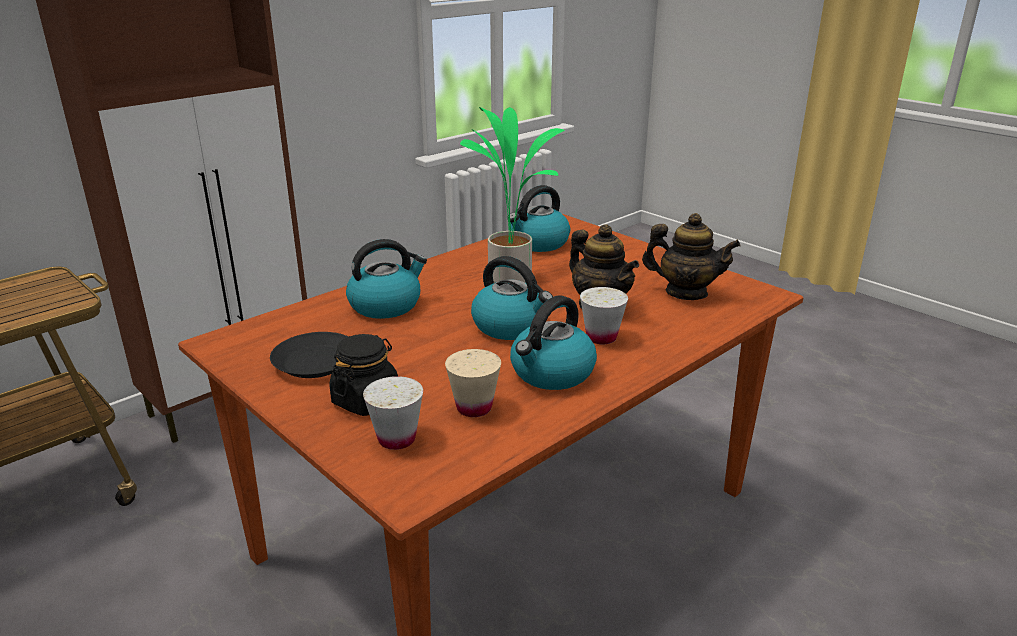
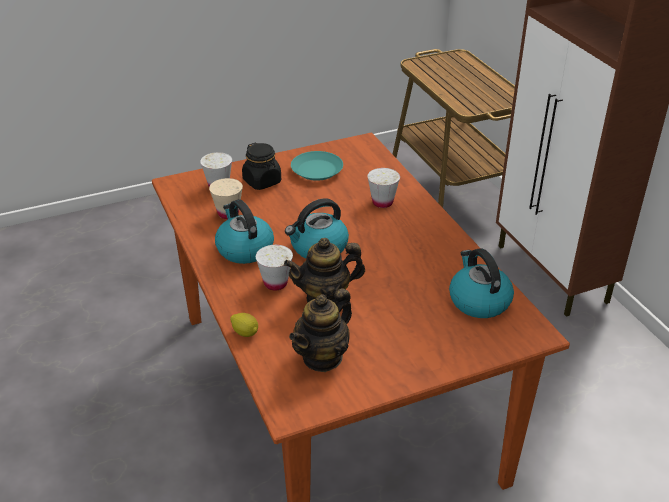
camera: 110 degrees right, 10 degrees up
(316, 362) = (317, 170): black plate -> turquoise plate
(386, 305) = (382, 202): kettle -> white cup
(510, 276) = (406, 267): potted plant -> none
(699, 336) = (245, 333): none -> lemon

